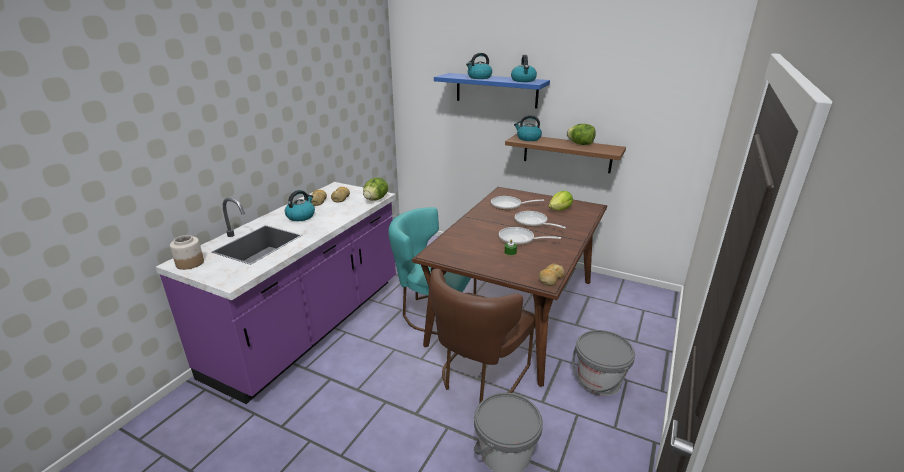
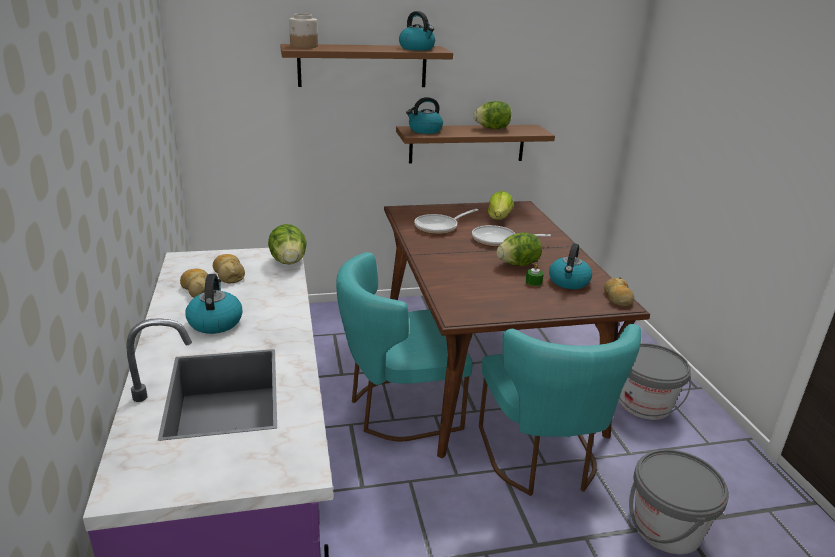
camera: 40 degrees left, 0 degrees up
(189, 263) = (153, 477): jar -> jar (304, 46)
(479, 77) = (350, 48): kettle -> kettle (569, 282)
(479, 376) = (542, 460): brown chair -> turquoise chair
(496, 90) = (362, 66): blue shelf -> brown shelf
(519, 239) = (518, 264): frying pan -> lettuce

